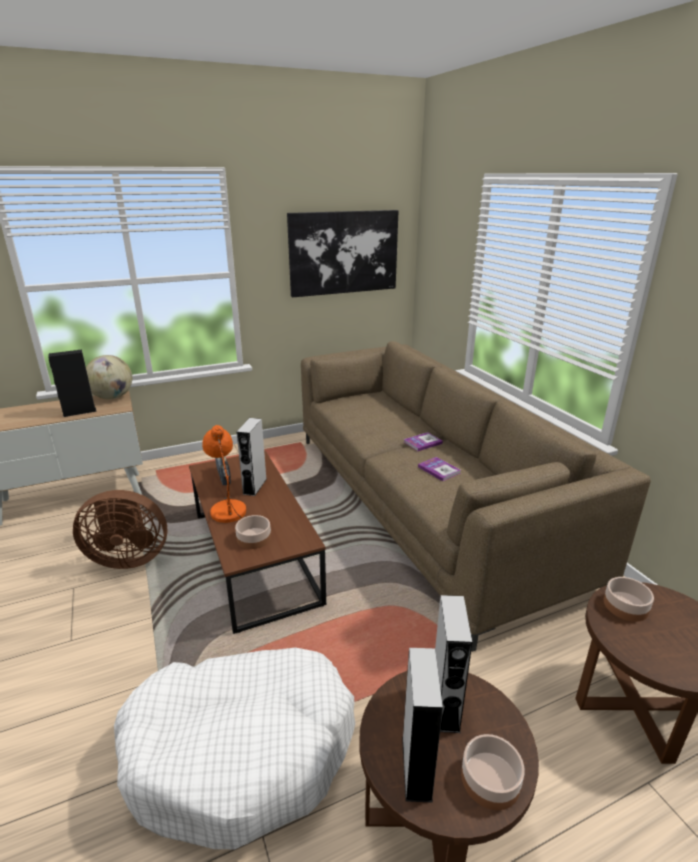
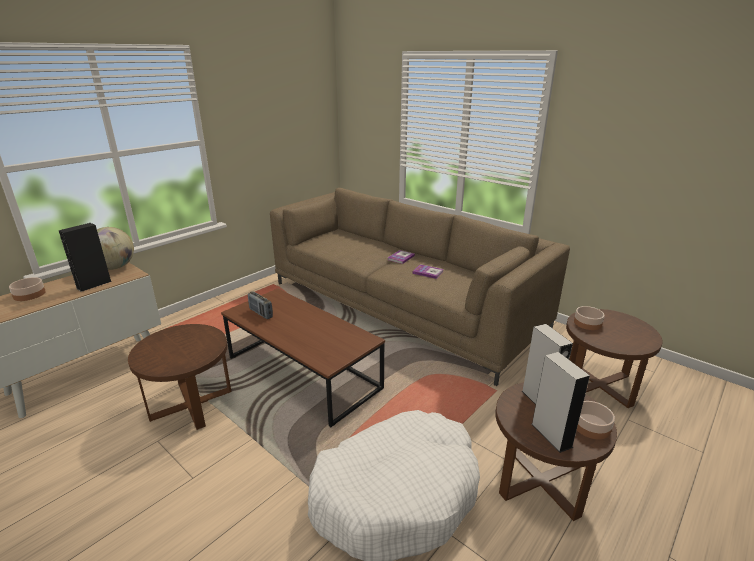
camera: 25 degrees left, 0 degrees up
(128, 557) = (191, 404): brown fan -> brown side table
(228, 509) = (288, 334): orange table lamp -> none
(254, 486) = (294, 314): grey speaker -> none
(254, 538) = (328, 348): bowl -> bowl (30, 294)
(344, 252) = (287, 118): picture -> none

